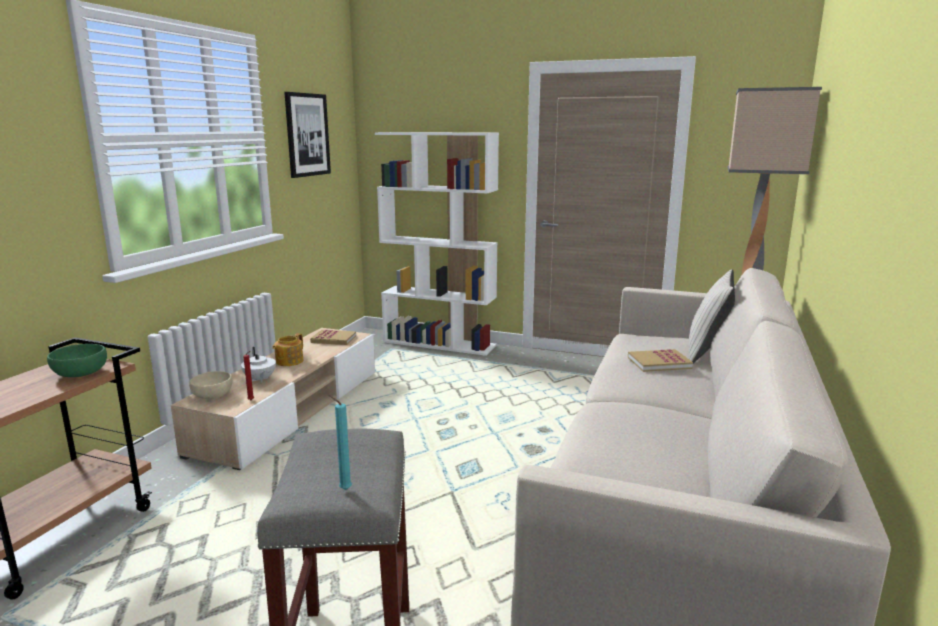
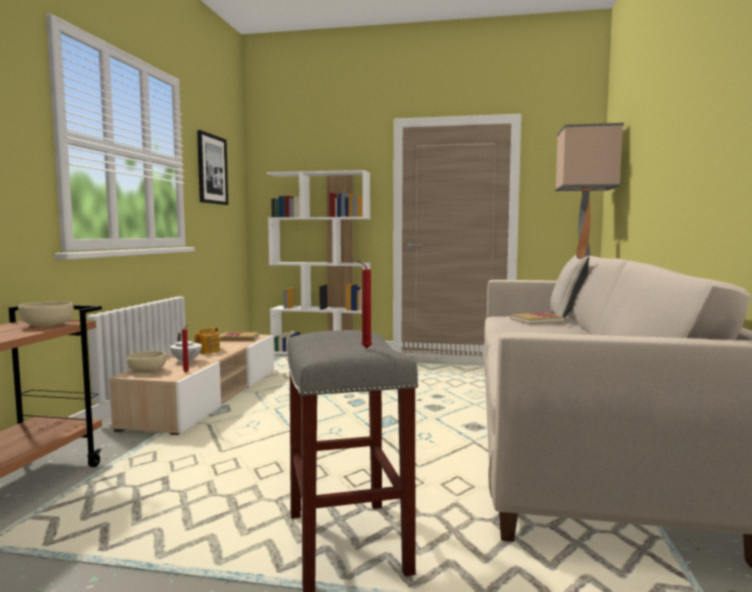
camera: 10 degrees left, 10 degrees down
(80, 373) = (47, 325): green bowl -> beige bowl
(343, 489) = (364, 348): turquoise candle -> red candle

